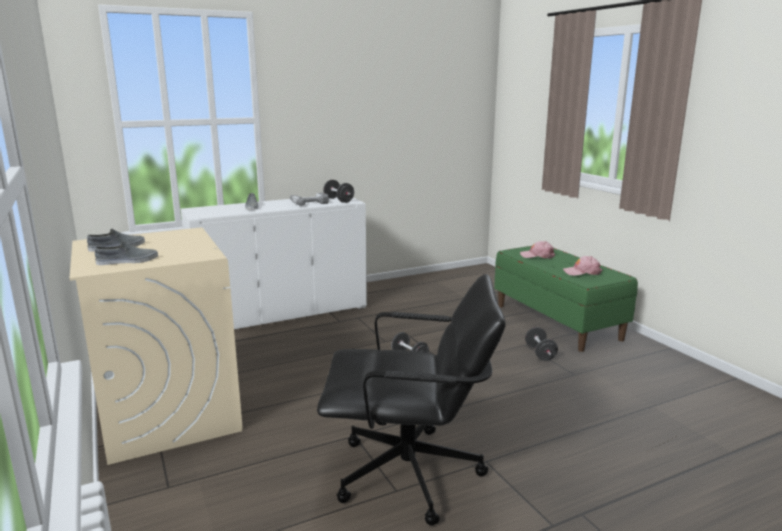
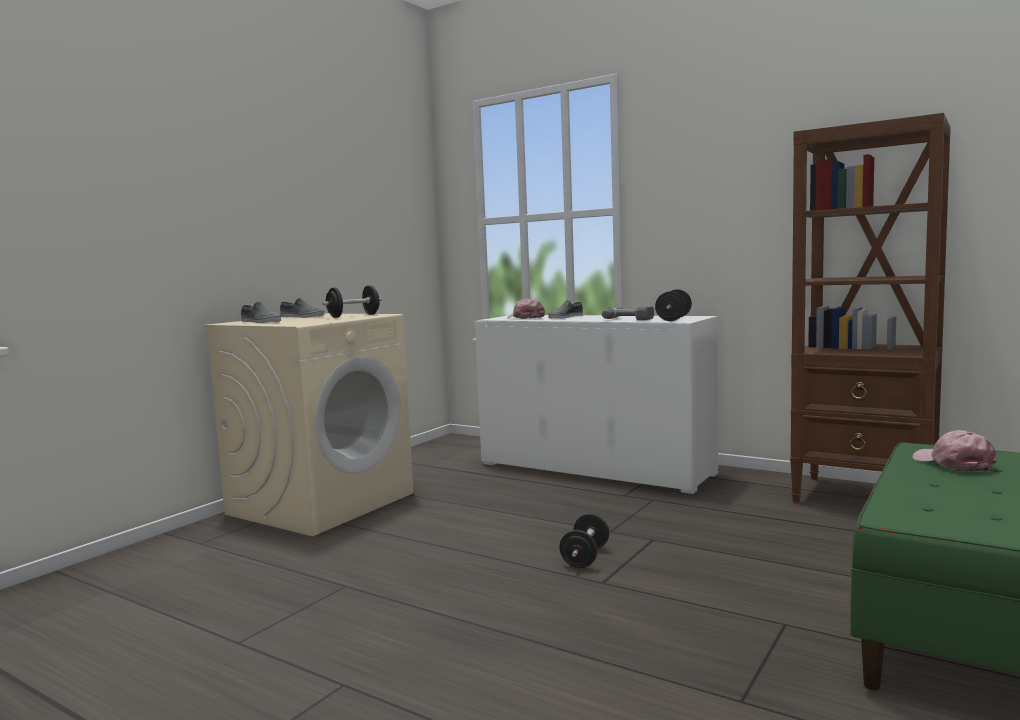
camera: 60 degrees right, 10 degrees down
(410, 475) = (277, 641): black office chair -> none
(427, 282) = (865, 497): none -> brown bookcase
(540, 353) = (774, 646): black dumbbell -> black dumbbell (353, 316)
(582, 272) = (952, 505): pink cap -> pink cap (525, 318)

